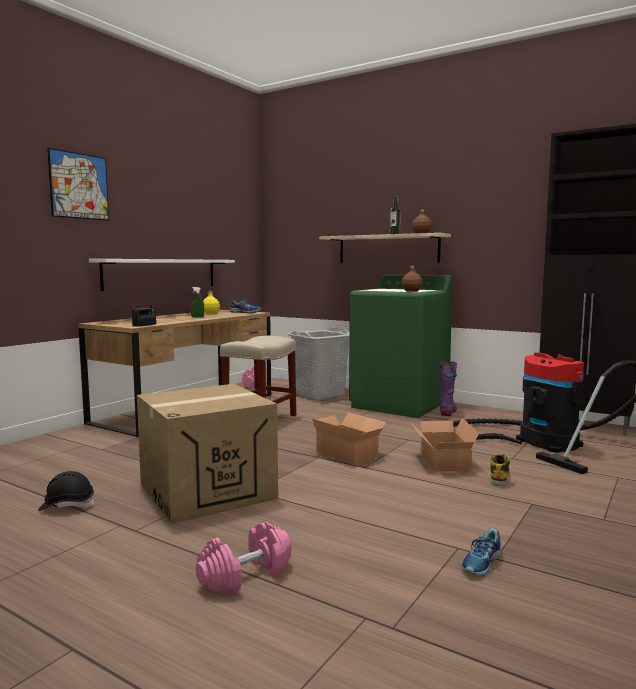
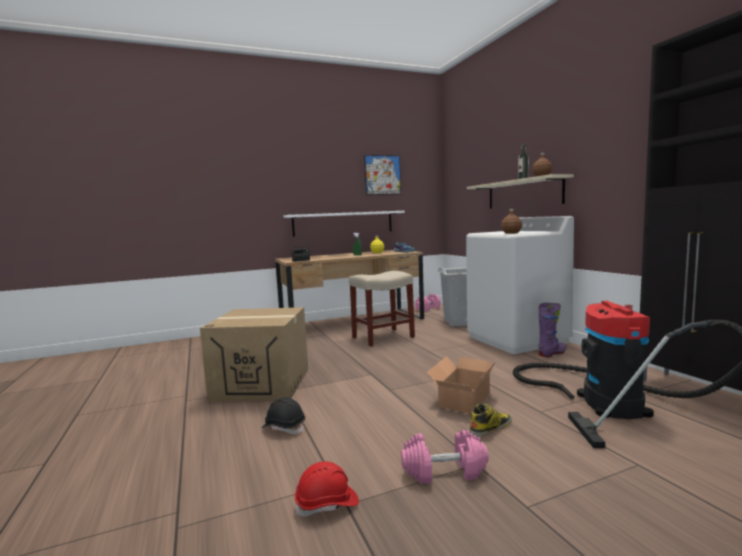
camera: 35 degrees right, 0 degrees up
(67, 506) = (186, 376): black hard hat -> black hard hat (284, 428)
(79, 186) = (275, 167): picture -> picture (382, 175)
(245, 575) = (178, 450): pink dumbbell -> pink dumbbell (444, 471)
(347, 453) = (397, 375): cardboard box -> none
(400, 404) = (517, 339): green washing machine -> white washing machine
(482, 563) = (327, 504): shoe -> red hard hat

